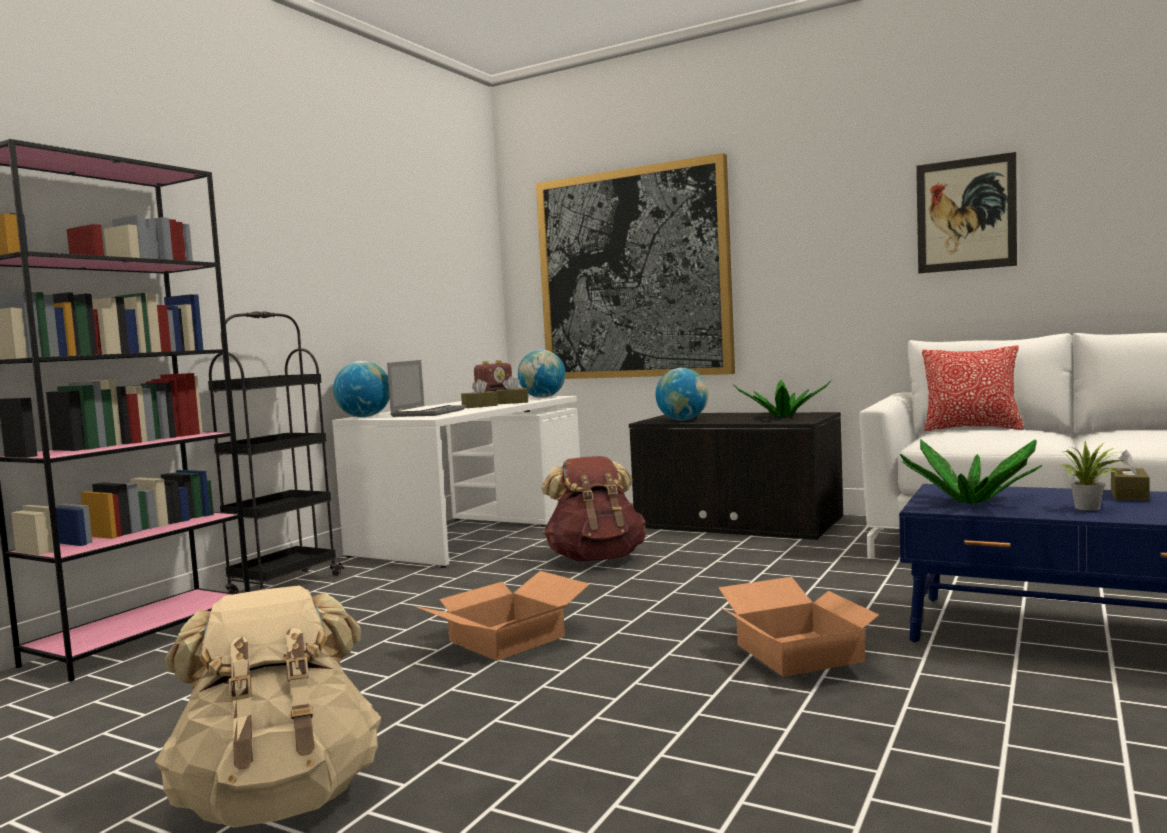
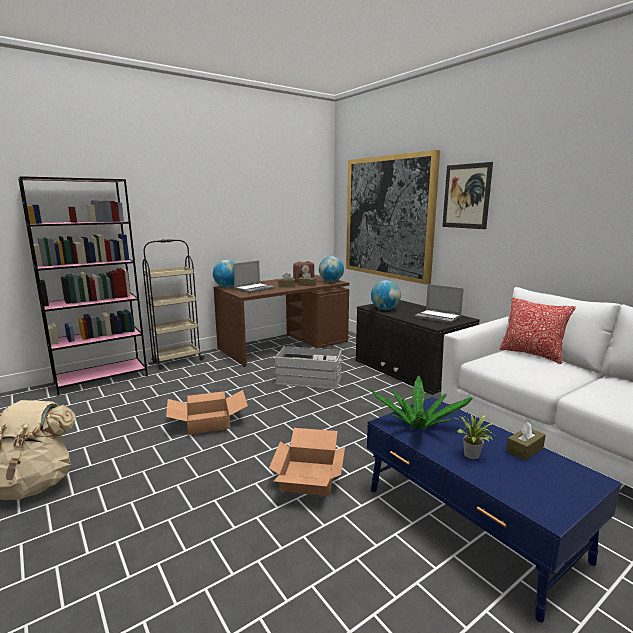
camera: 25 degrees right, 10 degrees up
(284, 586) = (177, 361): black cart -> beige cart
(472, 532) = (284, 345): white desk -> brown desk
(596, 559) = (309, 379): brown backpack -> grey storage box
(782, 416) = (438, 317): potted plant -> laptop
(965, 214) = (574, 205): picture -> picture (466, 196)

